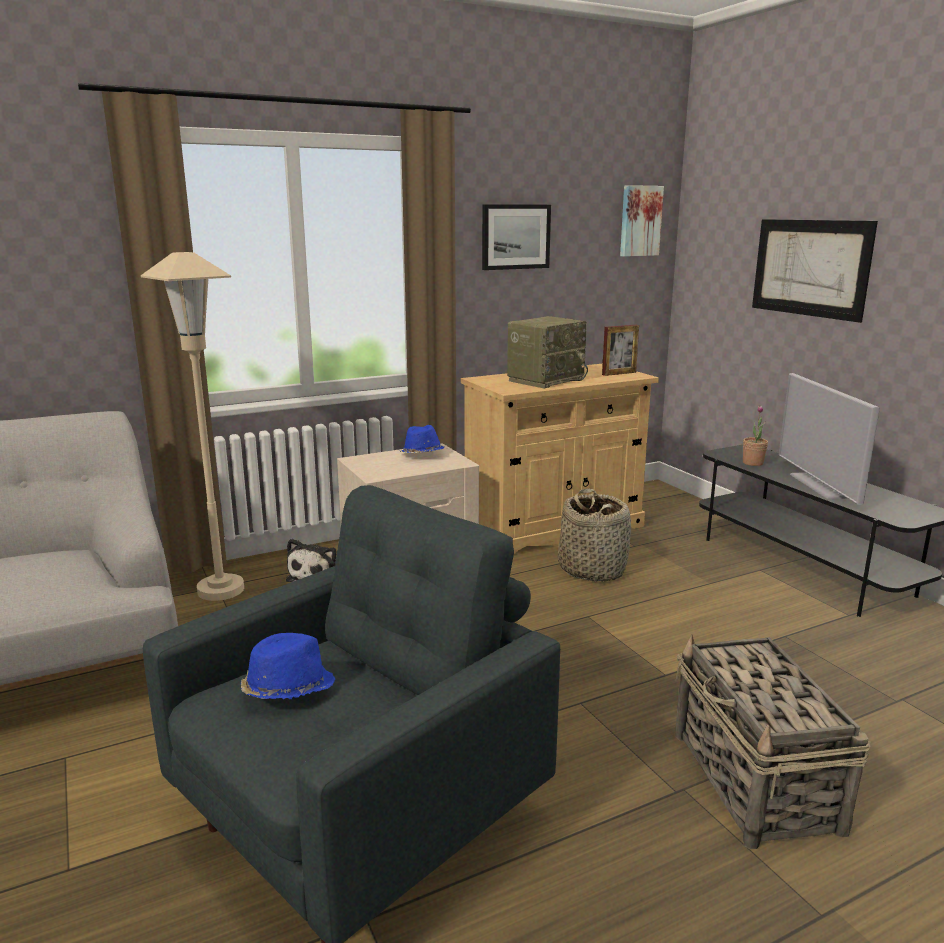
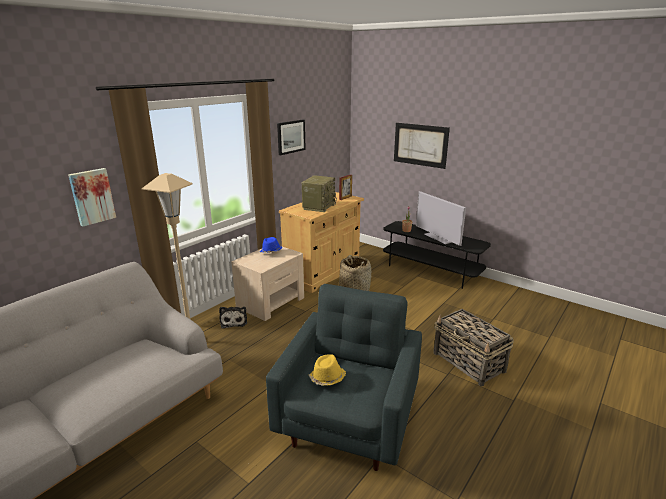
camera: 25 degrees left, 5 degrees up
(287, 689) = (327, 378): blue hat -> yellow hat
(639, 221) = (337, 121): picture -> picture (92, 196)

